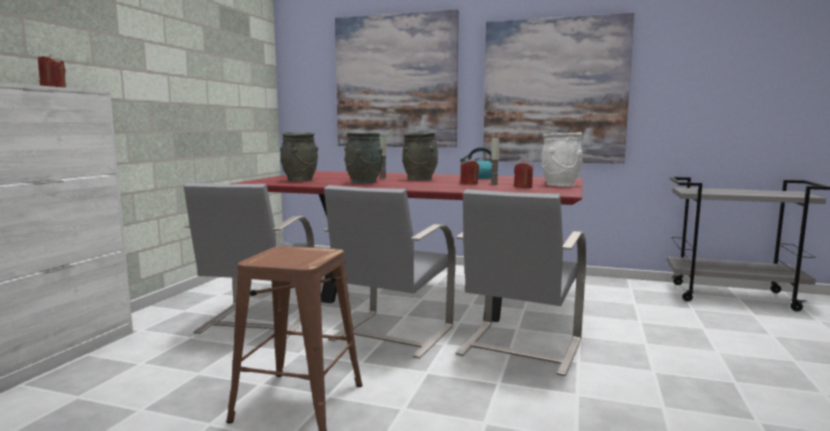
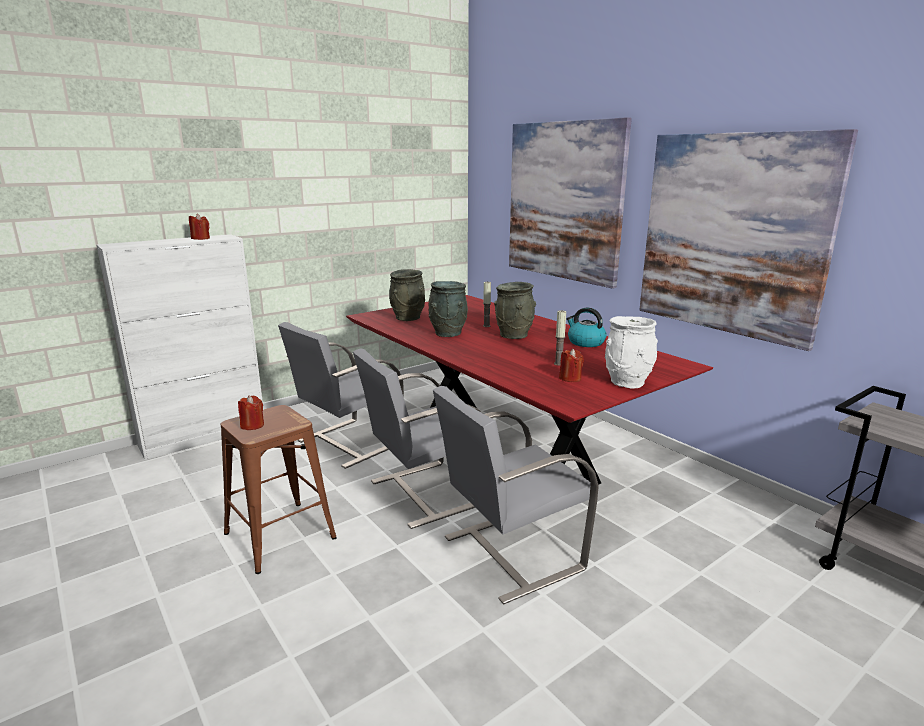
camera: 35 degrees right, 10 degrees up
(469, 184) = (535, 357): red candle -> red candle (252, 425)

